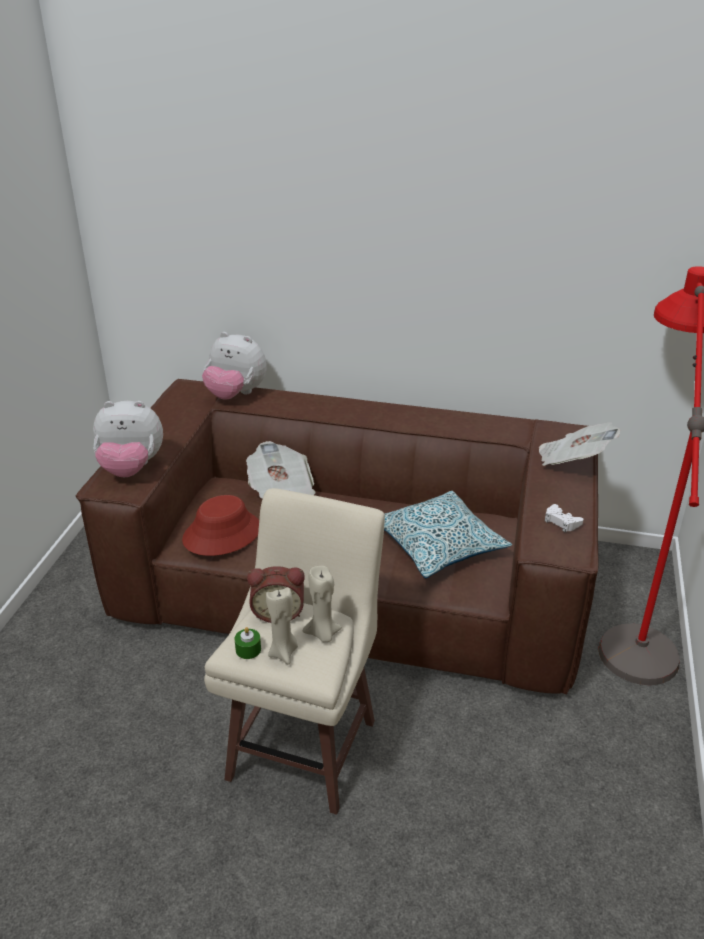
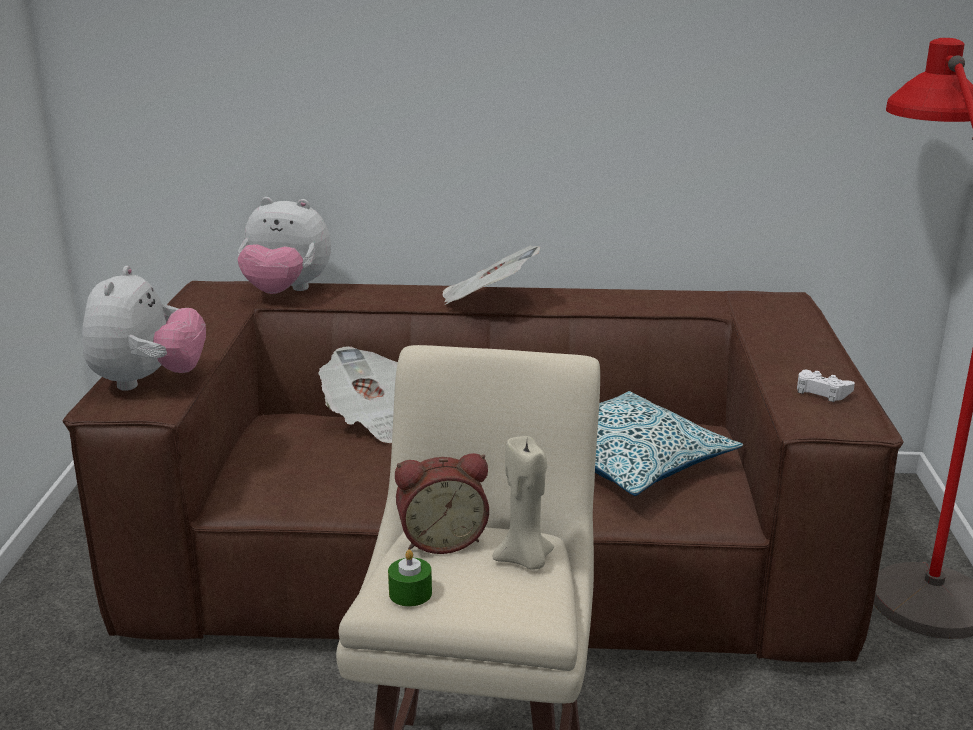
camera: 10 degrees left, 10 degrees down
(131, 468) = (148, 382): plush toy -> plush toy turned 75 degrees counterclockwise
(222, 534) = (297, 476): red hat -> none
(283, 652) = (471, 591): beige candle -> none
(573, 461) = (799, 327): newspaper -> newspaper (487, 300)

